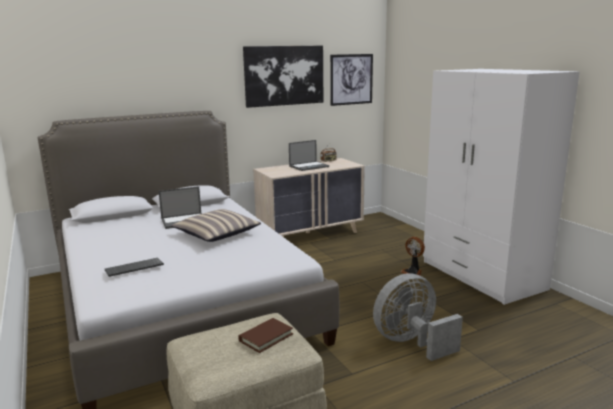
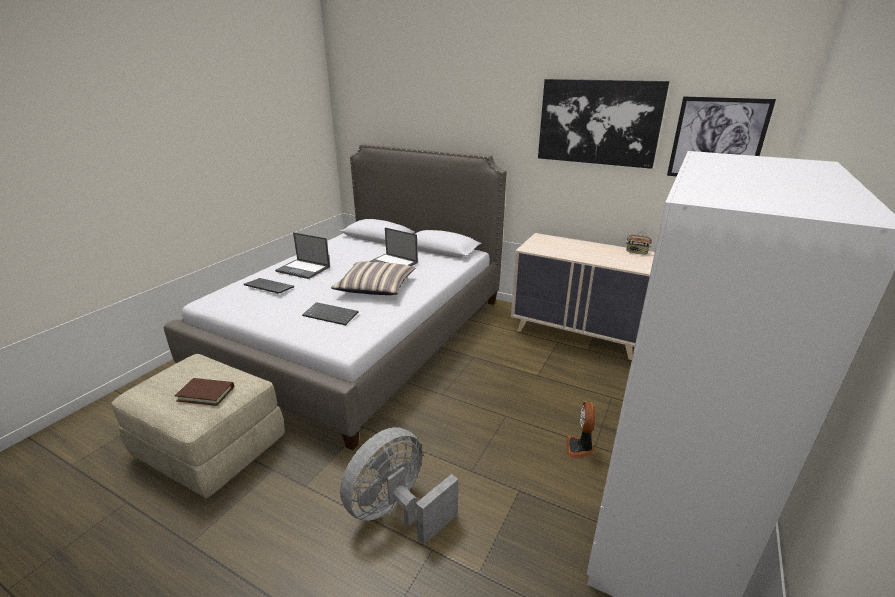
camera: 55 degrees right, 10 degrees up
(238, 255) = (331, 314): none -> keyboard
(309, 166) = (592, 251): laptop -> laptop (304, 269)
(411, 342) = (397, 511): grey fan -> grey fan turned 75 degrees counterclockwise

